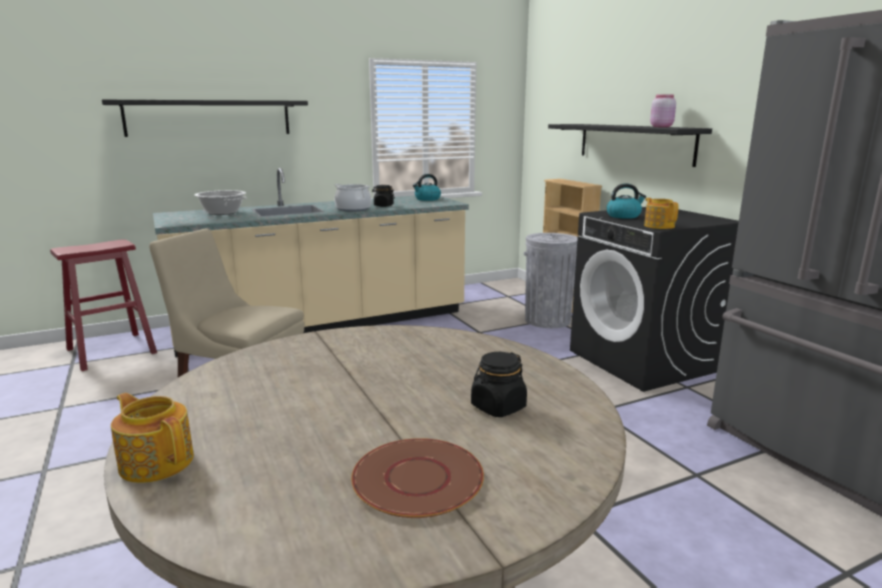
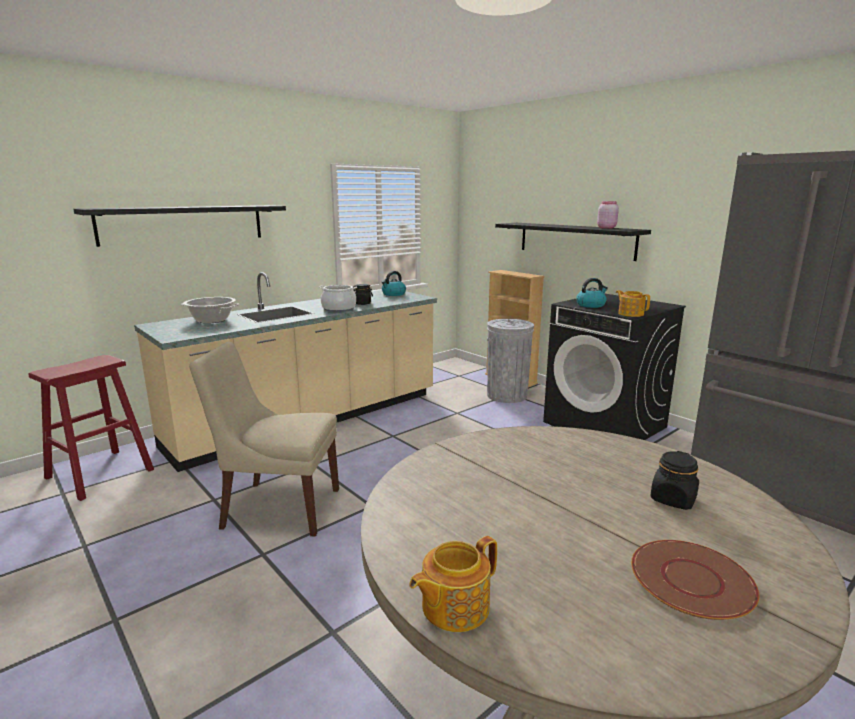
camera: 15 degrees left, 0 degrees up
(157, 461) = (453, 607): teapot -> teapot turned 60 degrees counterclockwise

